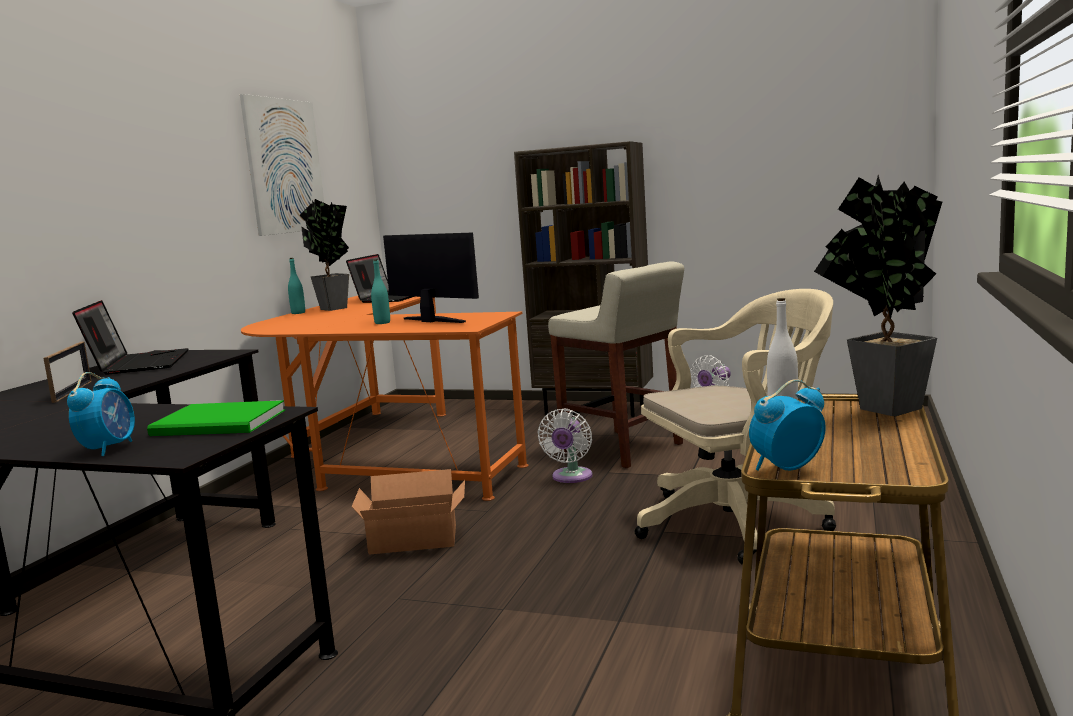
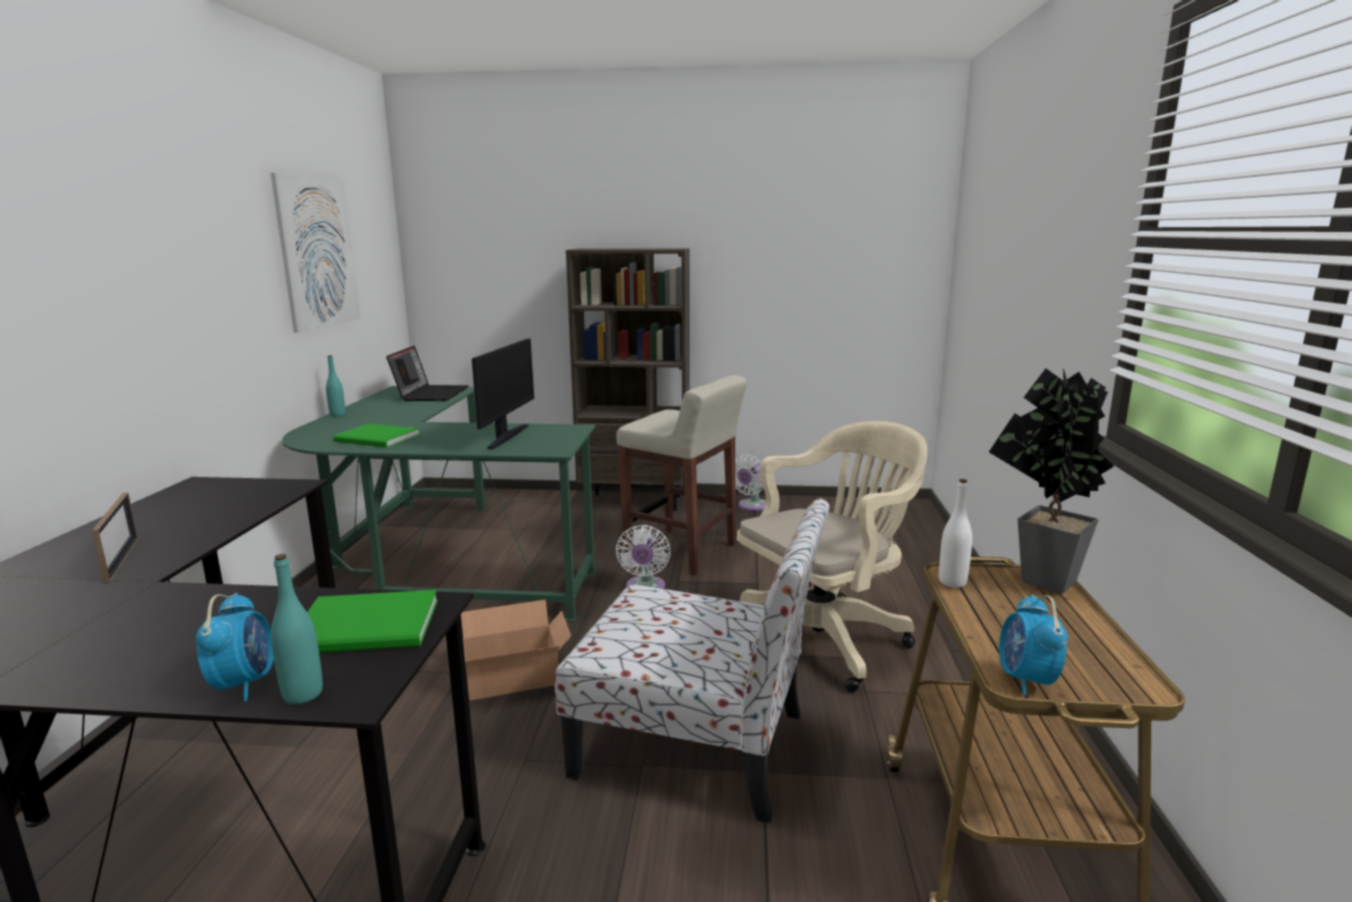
camera: 15 degrees left, 5 degrees up
(138, 364) = (185, 504): laptop -> none
(319, 325) = (378, 439): none -> green book
(333, 309) = (376, 410): potted plant -> none
(382, 323) = (451, 437): turquoise bottle -> turquoise bottle (303, 694)
(384, 456) = (438, 565): orange desk -> green desk
(431, 321) = (506, 436): monitor -> monitor turned 75 degrees clockwise
(563, 597) = (697, 745): none -> chair
(786, 468) = (1026, 680): alarm clock -> alarm clock turned 45 degrees counterclockwise

